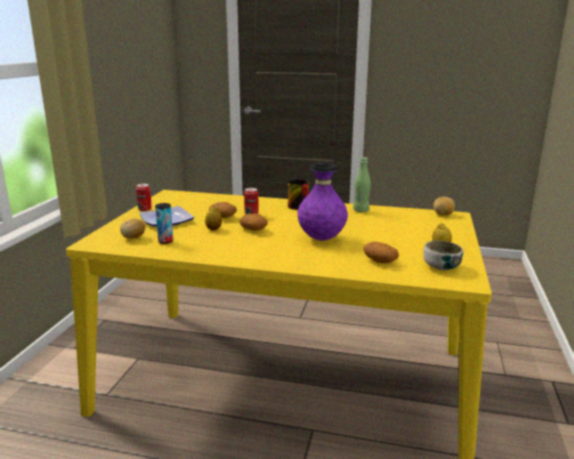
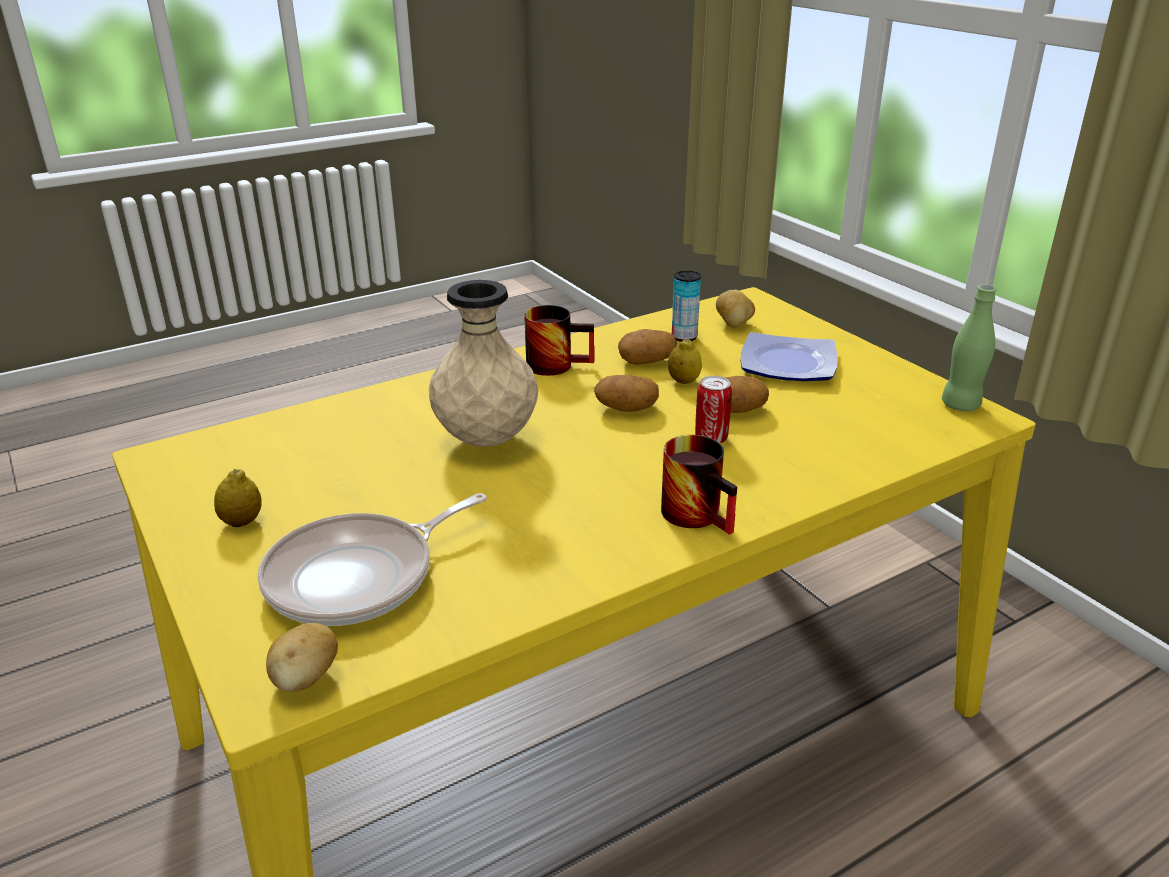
camera: 135 degrees right, 10 degrees up
(145, 210) = (879, 365): can -> none
(238, 252) = (557, 364): none -> mug
(321, 239) = (487, 440): purple vase -> beige vase
(361, 210) = (537, 574): green bottle -> green bottle (960, 405)
(379, 261) = (332, 437): potato -> potato (647, 361)
(412, 224) = (359, 577): none -> frying pan
(441, 267) = (216, 470): bowl -> none

